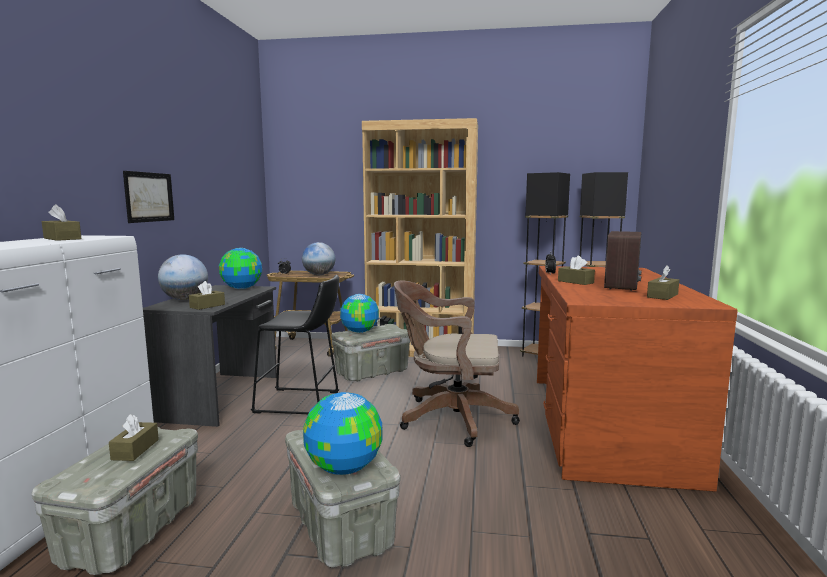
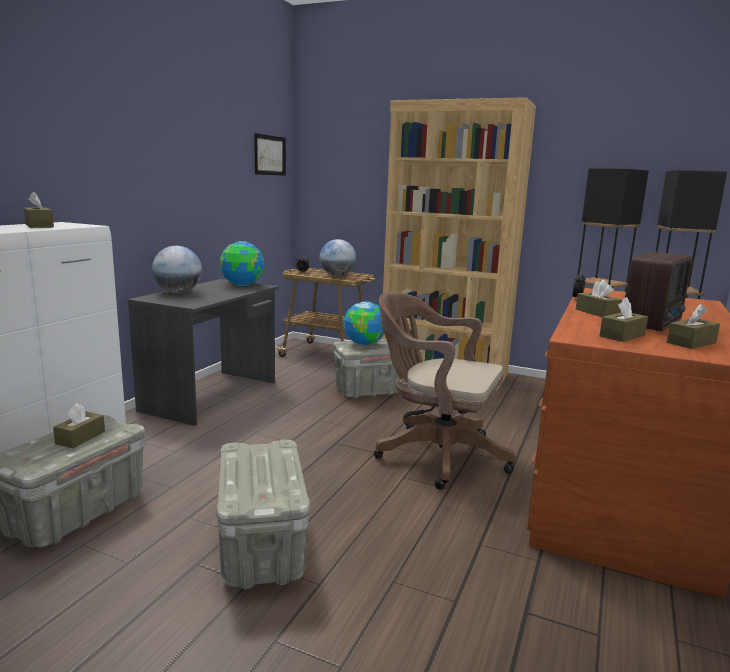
camera: 15 degrees right, 5 degrees up
(149, 197) = (147, 184): picture -> picture (270, 155)
(207, 306) = (193, 301): brown tissue box -> brown tissue box (622, 335)
(302, 403) = (286, 413): black stool -> none
(343, 468) = (254, 489): globe -> none

